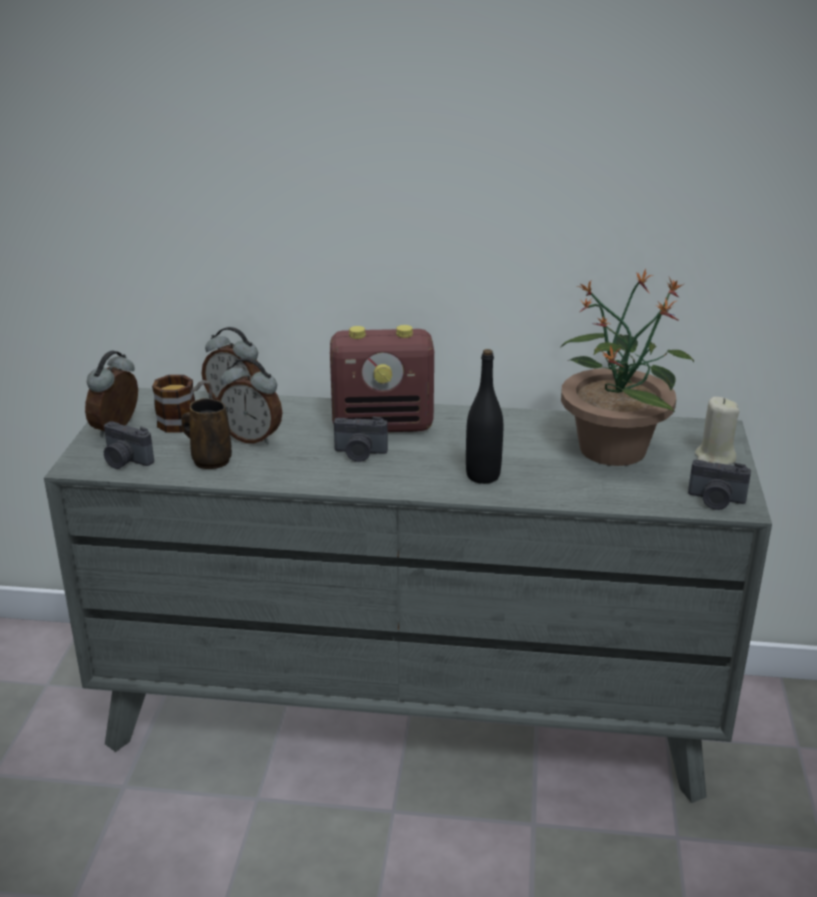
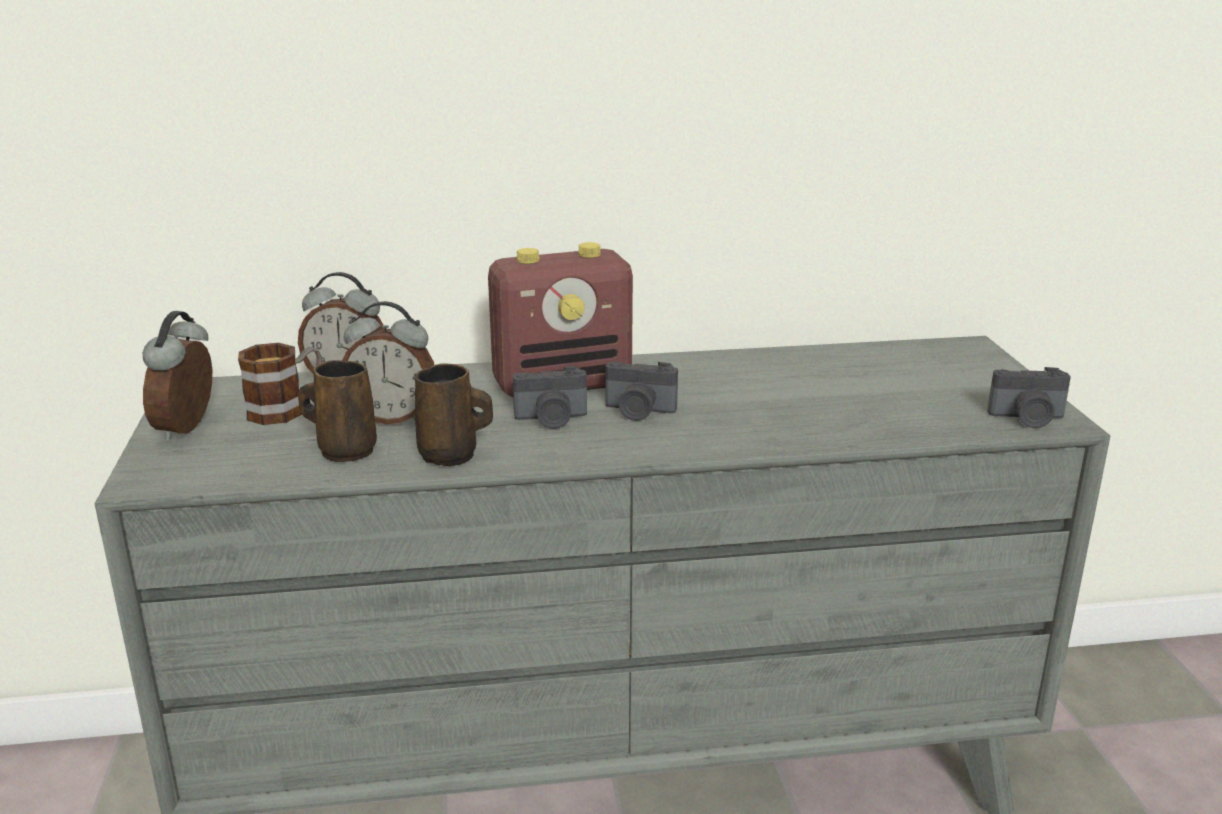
camera: 15 degrees left, 5 degrees down
(125, 461) = (217, 466): camera -> camera (638, 411)
(278, 474) = (452, 456): none -> brown mug
(483, 476) = (728, 425): black bottle -> none
(613, 448) = (864, 378): potted plant -> none
(714, 457) = (988, 374): beige candle -> none

